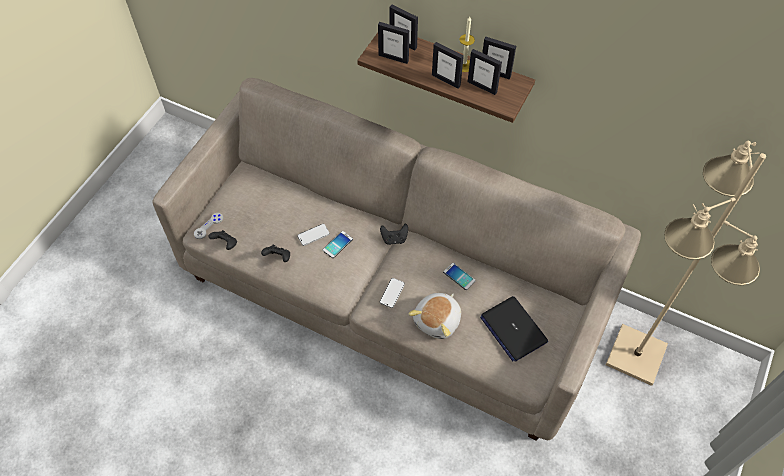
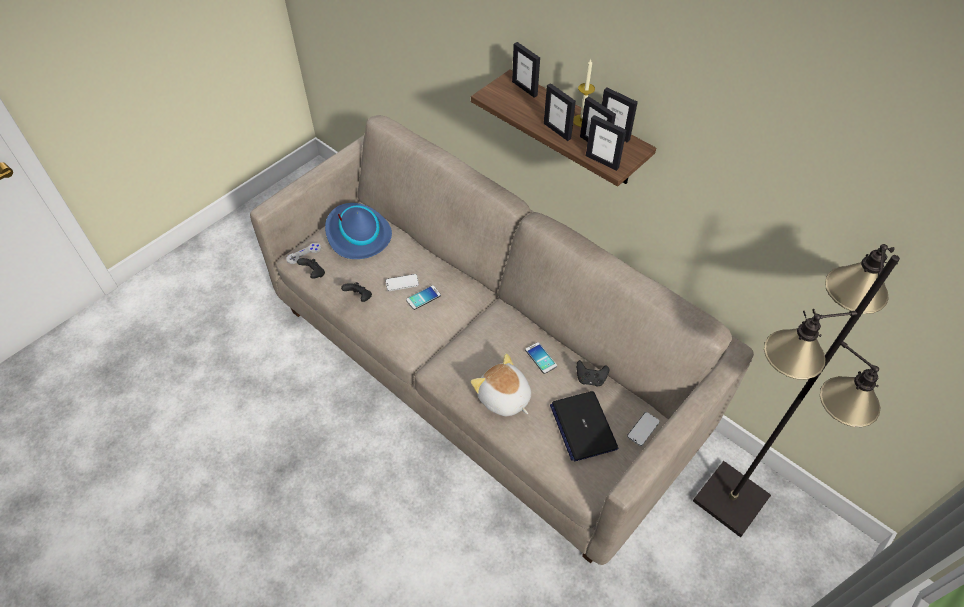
camera: 15 degrees right, 5 degrees down
(254, 197) = (357, 235): none -> blue hat
(392, 293) = (463, 359): phone -> phone (643, 429)
(393, 58) = (509, 100): picture frame -> picture frame (602, 161)
(394, 239) = (485, 305): black game controller -> black game controller (590, 379)
(438, 320) = (503, 398): plush toy -> plush toy turned 90 degrees clockwise
(637, 355) = (732, 499): beige floor lamp -> black floor lamp

